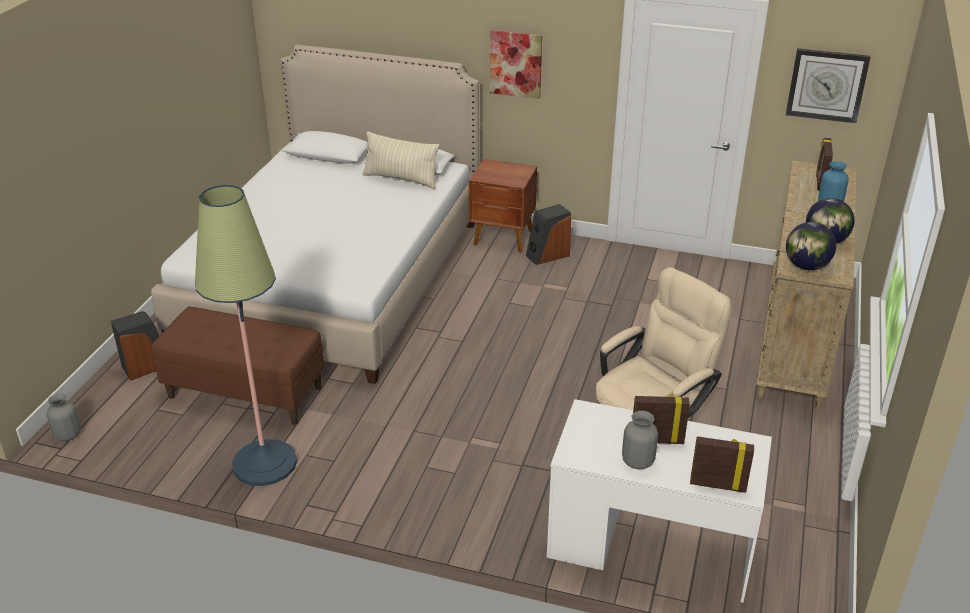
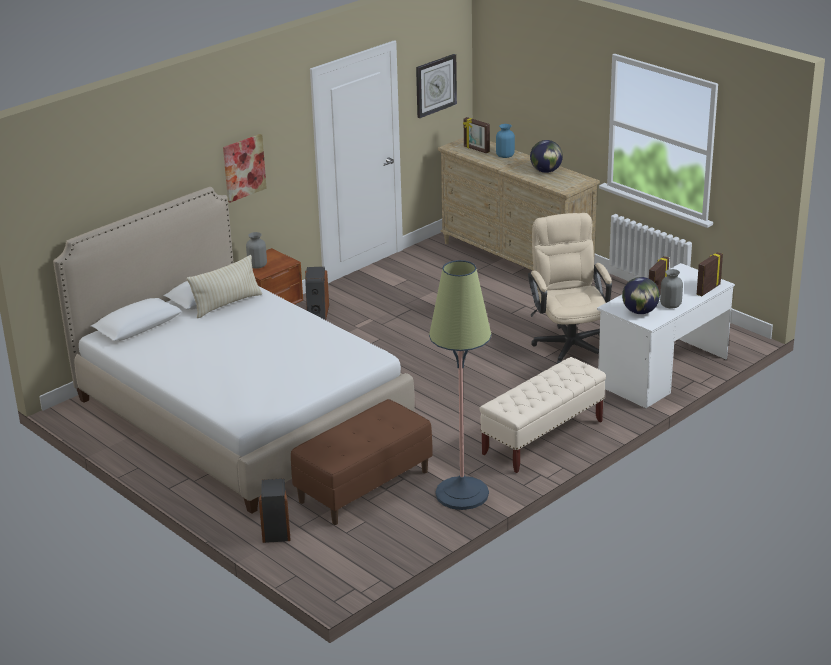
camera: 60 degrees left, 5 degrees down
(68, 435) = (339, 583): grey vase -> grey vase (257, 265)
(416, 488) = (542, 438): none -> beige bench
(806, 266) = (567, 185): globe -> globe (640, 312)

